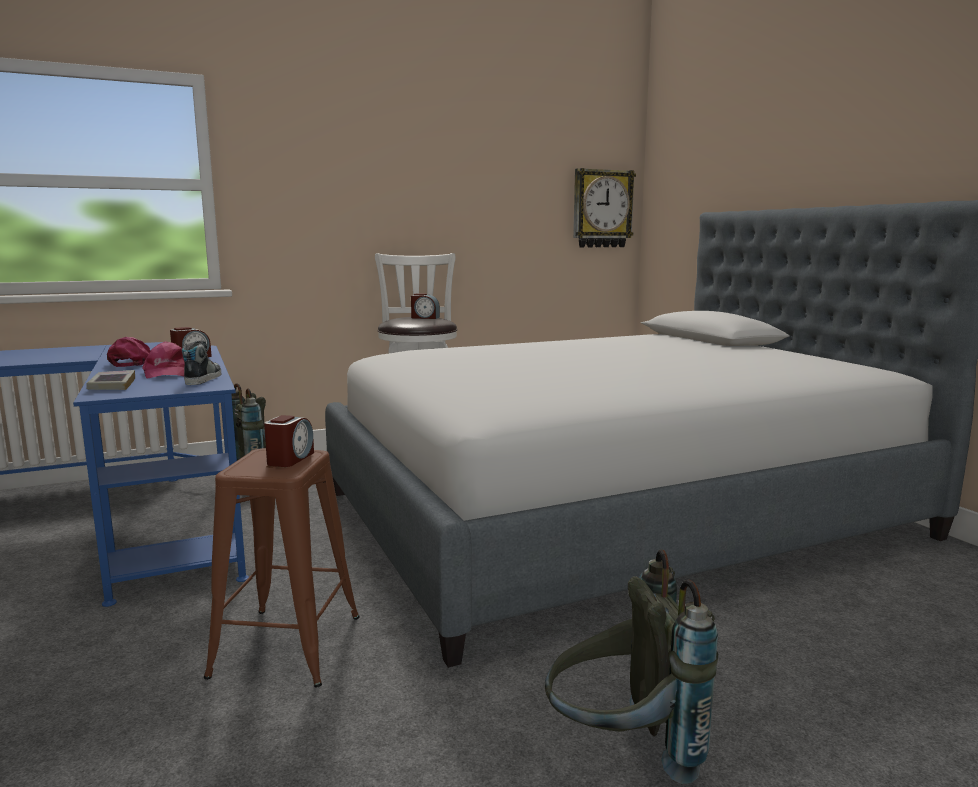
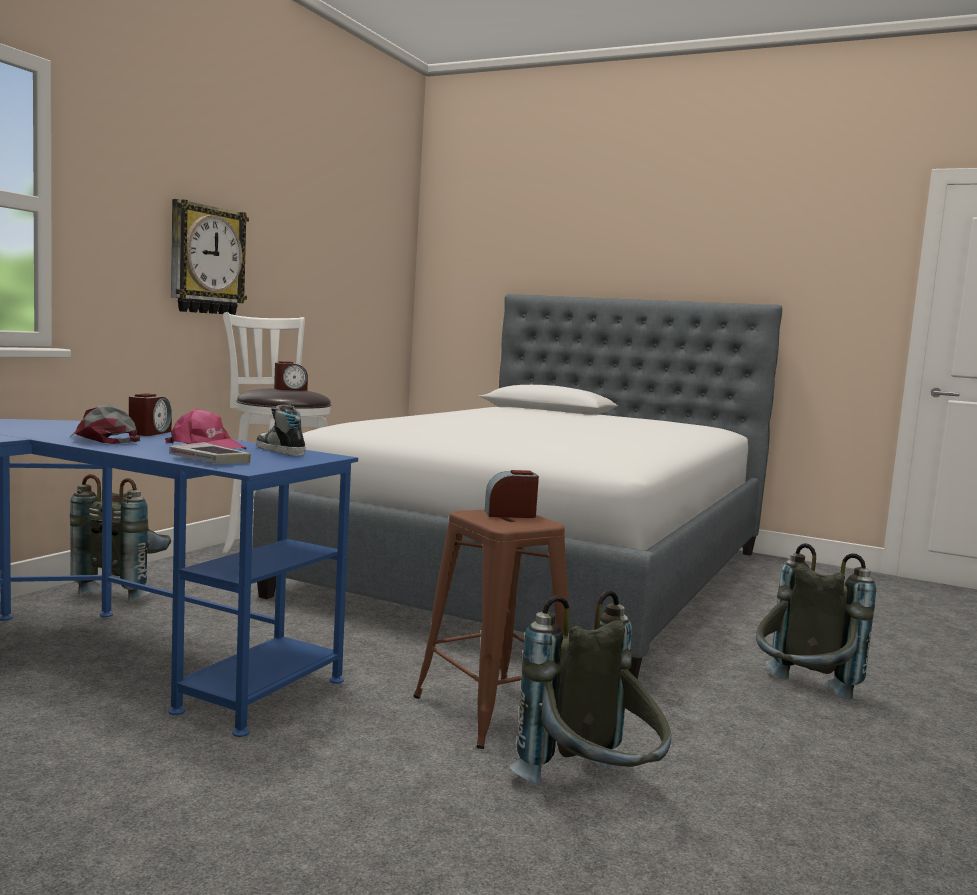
camera: 40 degrees left, 5 degrees down
(134, 363) = (103, 440): pink cap -> grey cap
(190, 764) = (593, 793): none -> grey backpack
(290, 459) = (510, 514): alarm clock -> alarm clock turned 75 degrees counterclockwise
(602, 209) = (389, 280): wall clock -> wall clock (206, 260)

